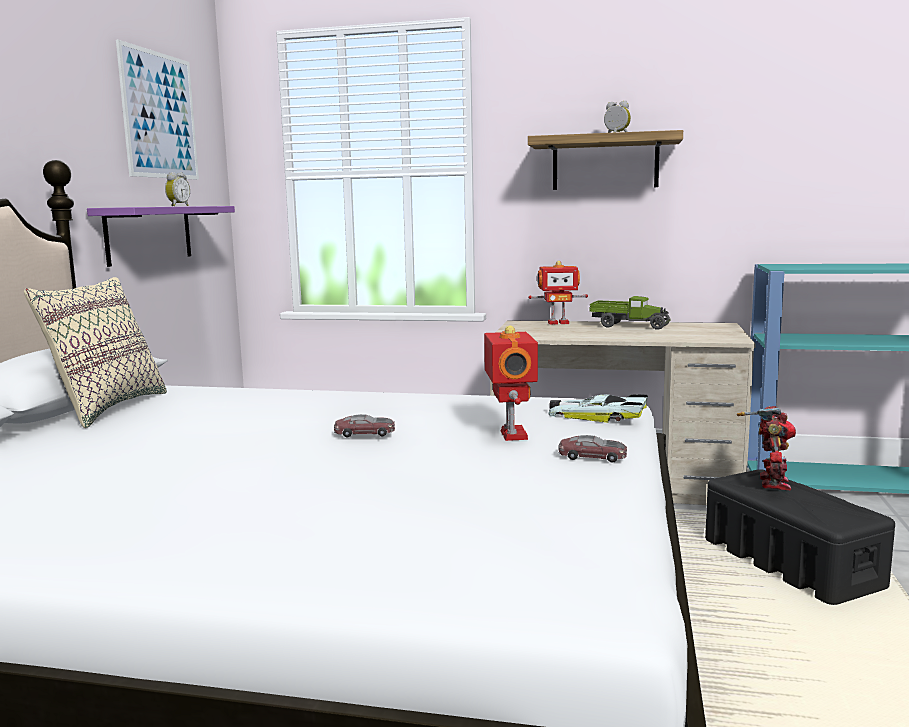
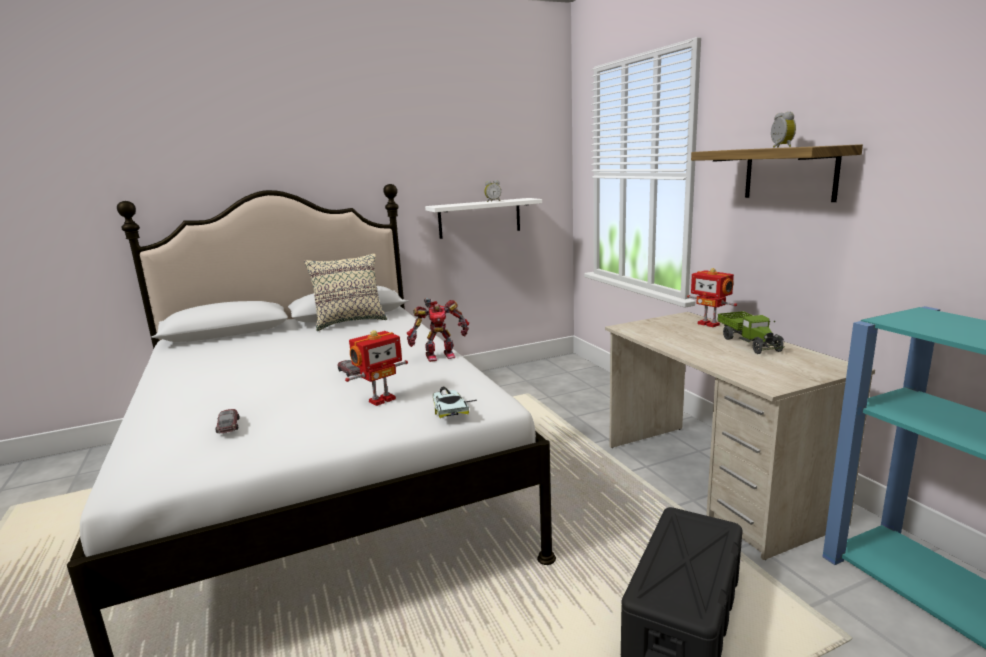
camera: 55 degrees right, 5 degrees up
(149, 234) = (479, 218): purple shelf -> white shelf
(159, 115) = (497, 142): picture -> none
(592, 456) = (353, 429): toy car -> toy car (228, 425)
(771, 483) = (705, 537): toy robot -> toy robot (439, 356)

